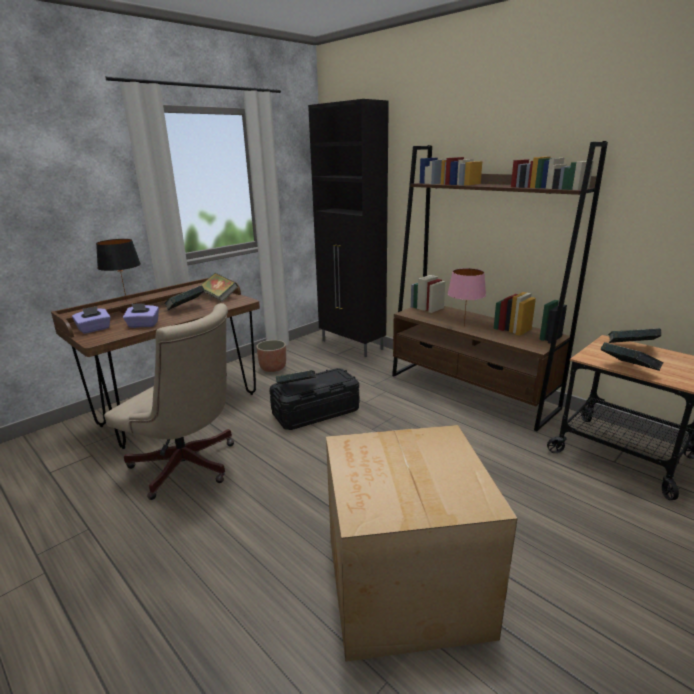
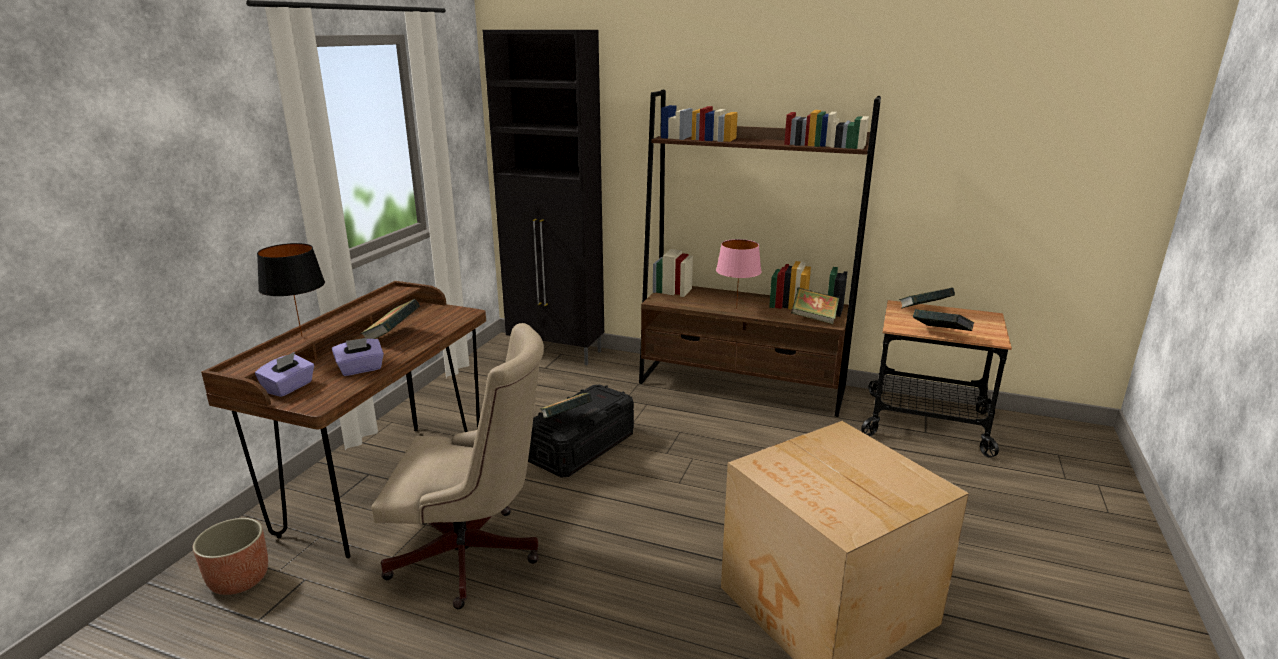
camera: 25 degrees left, 0 degrees up
(219, 297) = (421, 312): book -> book (814, 318)
(273, 368) = (473, 401): planter -> planter (240, 579)

